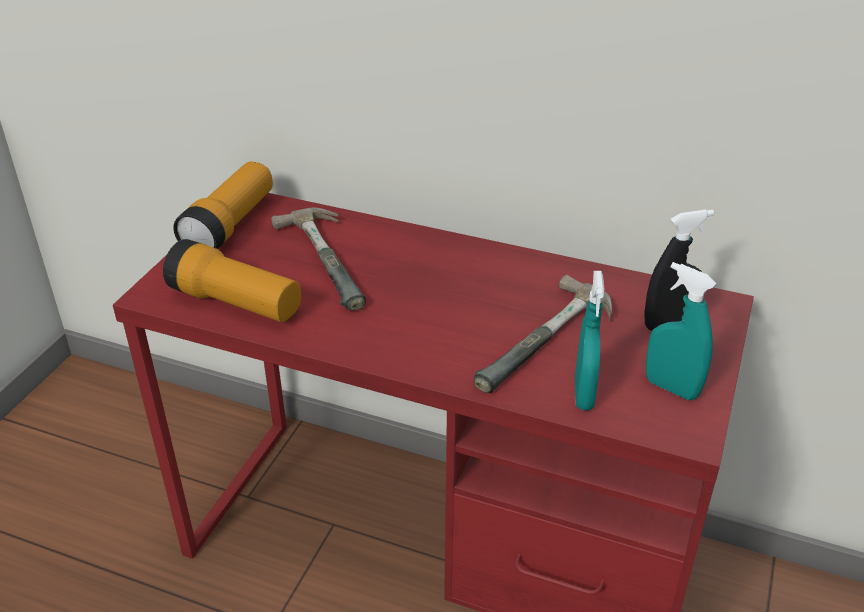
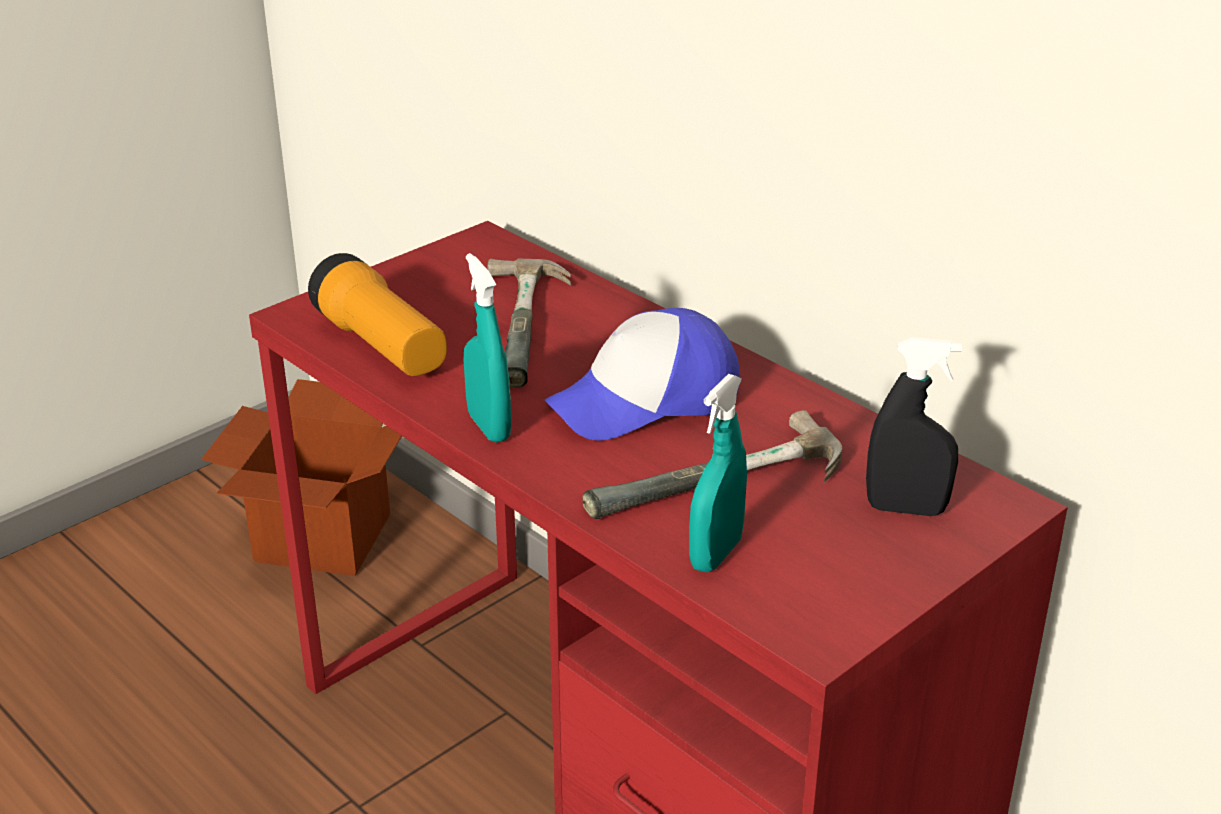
camera: 25 degrees right, 5 degrees down
(132, 441) = (323, 537): none -> cardboard box
(230, 225) = (441, 261): flashlight -> none
(452, 294) = (646, 400): none -> cap
(671, 388) = (841, 580): turquoise spray bottle -> turquoise spray bottle (489, 427)

